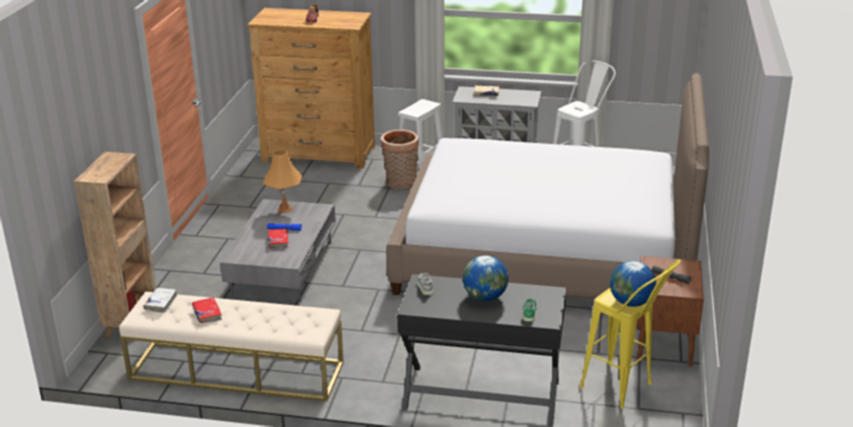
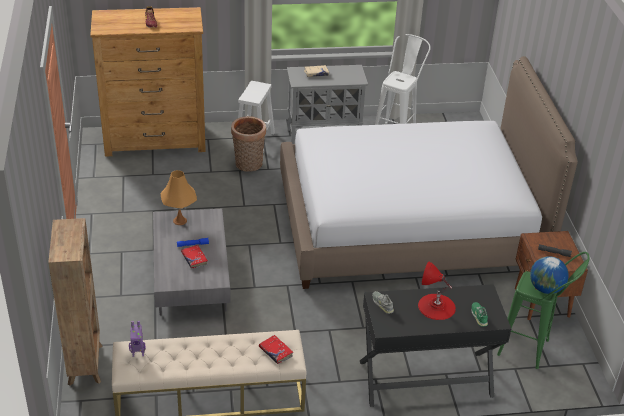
camera: 20 degrees left, 10 degrees up
(161, 303) = (138, 353): white book -> toy robot
(207, 314) = (187, 357): red book -> red book (275, 352)
(485, 297) = (436, 306): globe -> red table lamp
(625, 390) = (532, 351): yellow stool -> green stool

